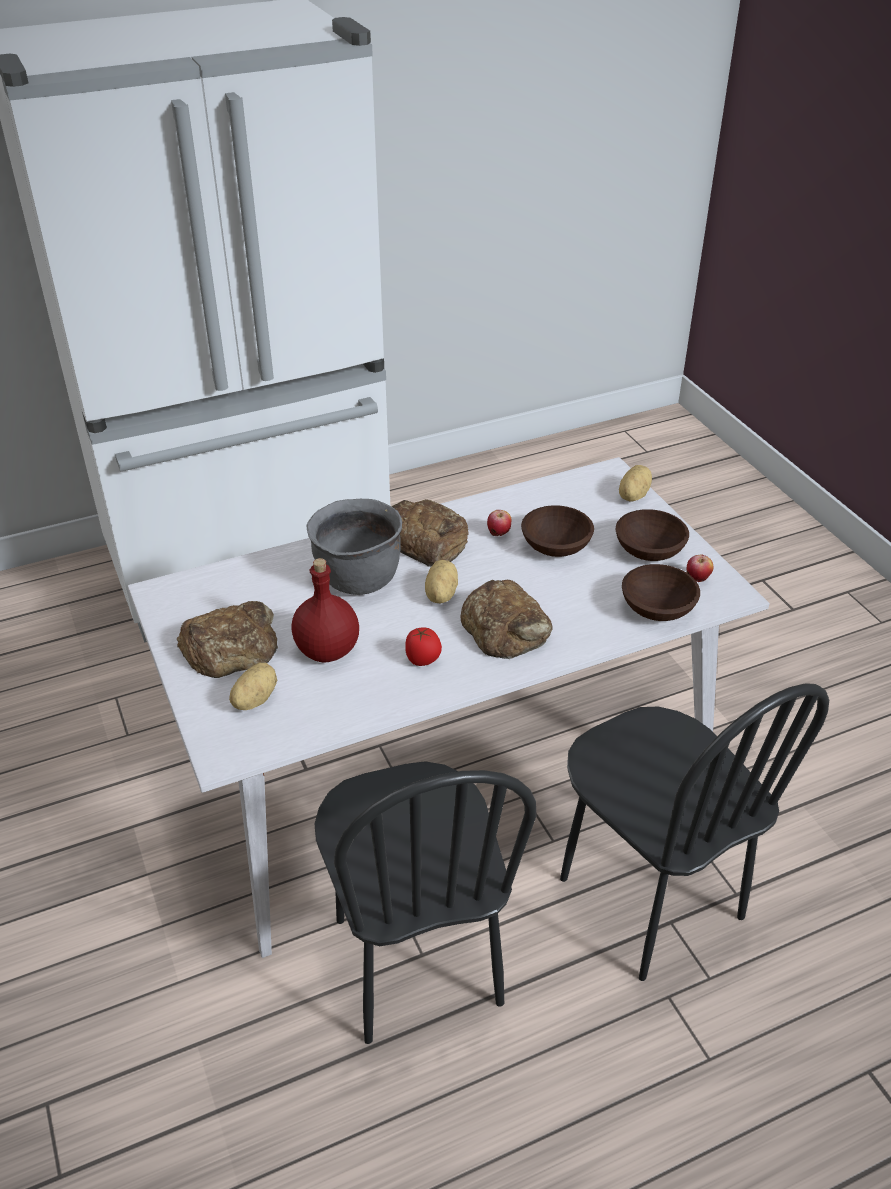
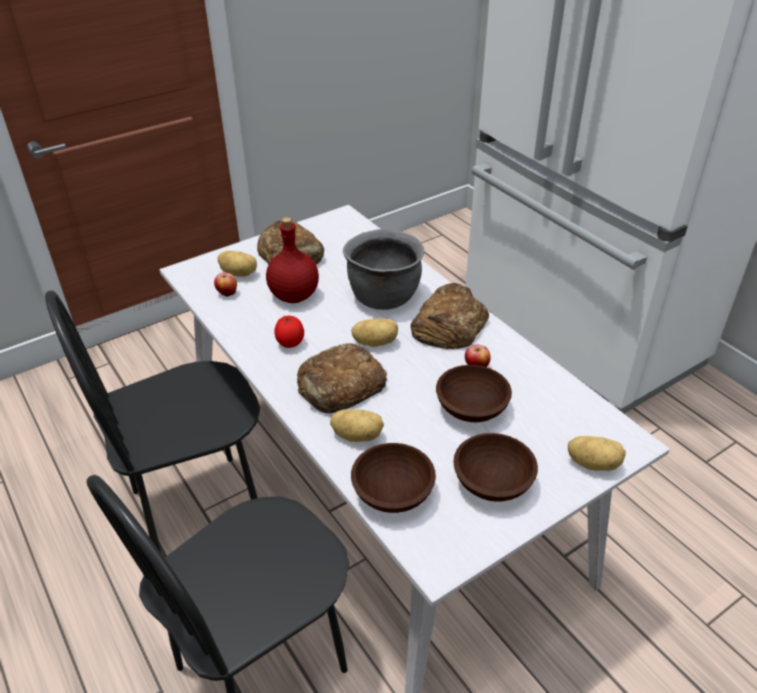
camera: 80 degrees right, 0 degrees up
(581, 622) = (357, 435): none -> potato
(697, 580) = (453, 527): apple -> apple (227, 294)

